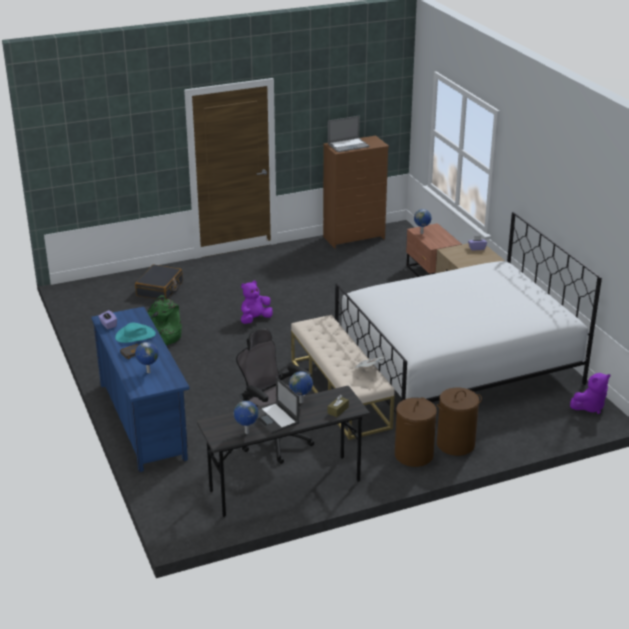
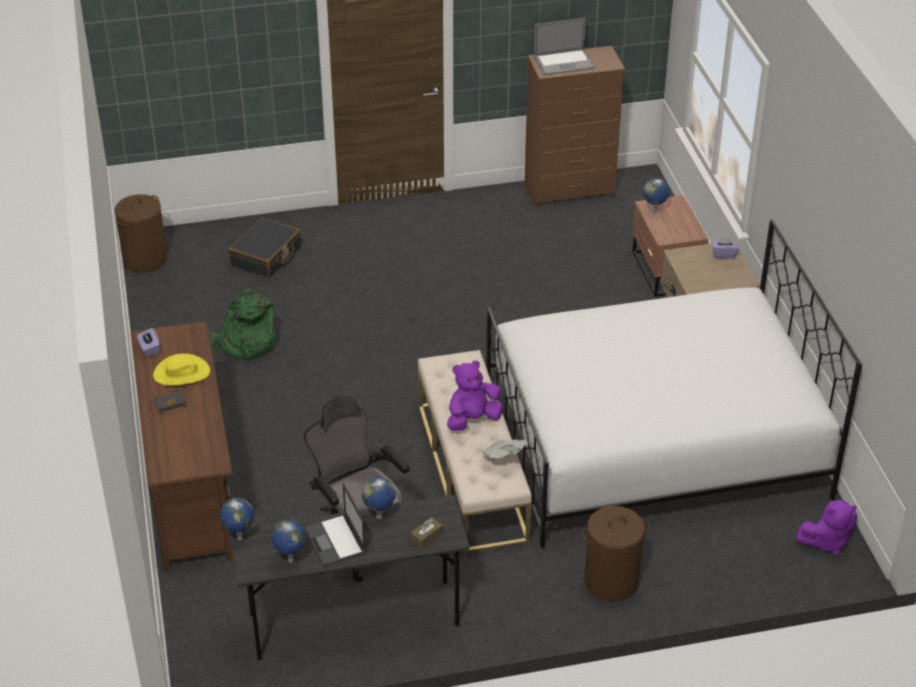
camera: 10 degrees right, 10 degrees up
(135, 336) = (181, 373): turquoise hat -> yellow hat
(143, 420) = (190, 483): blue dresser -> brown dresser
(148, 372) = (182, 440): globe -> globe (239, 538)
(255, 319) = (386, 326): purple plush toy -> purple plush toy (472, 419)
(413, 455) = (546, 591): brown laundry basket -> brown laundry basket (145, 259)

